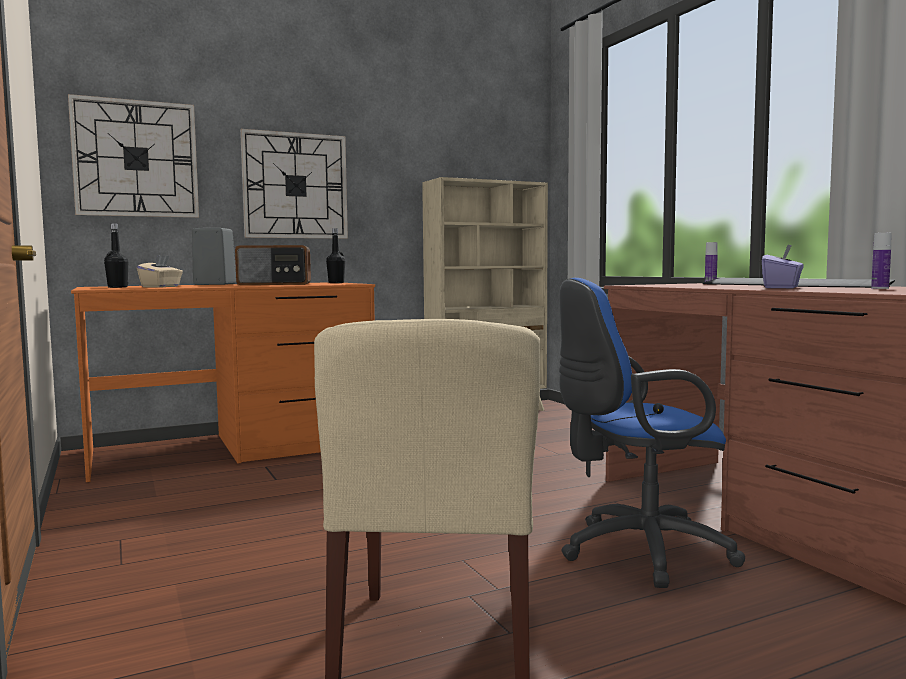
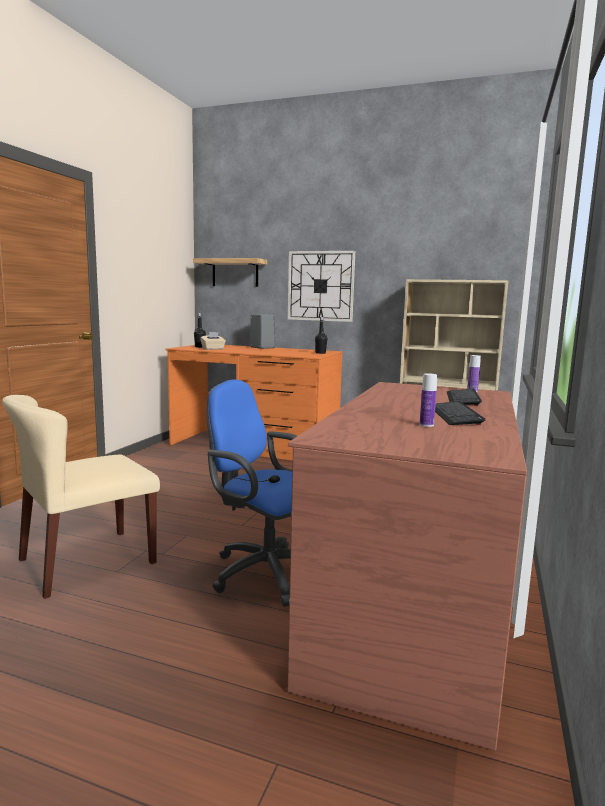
camera: 45 degrees right, 5 degrees up
(136, 159) = (235, 273): wall clock -> shelf
(275, 284) = (278, 351): radio -> none
(782, 287) = (394, 408): purple tissue box -> none

